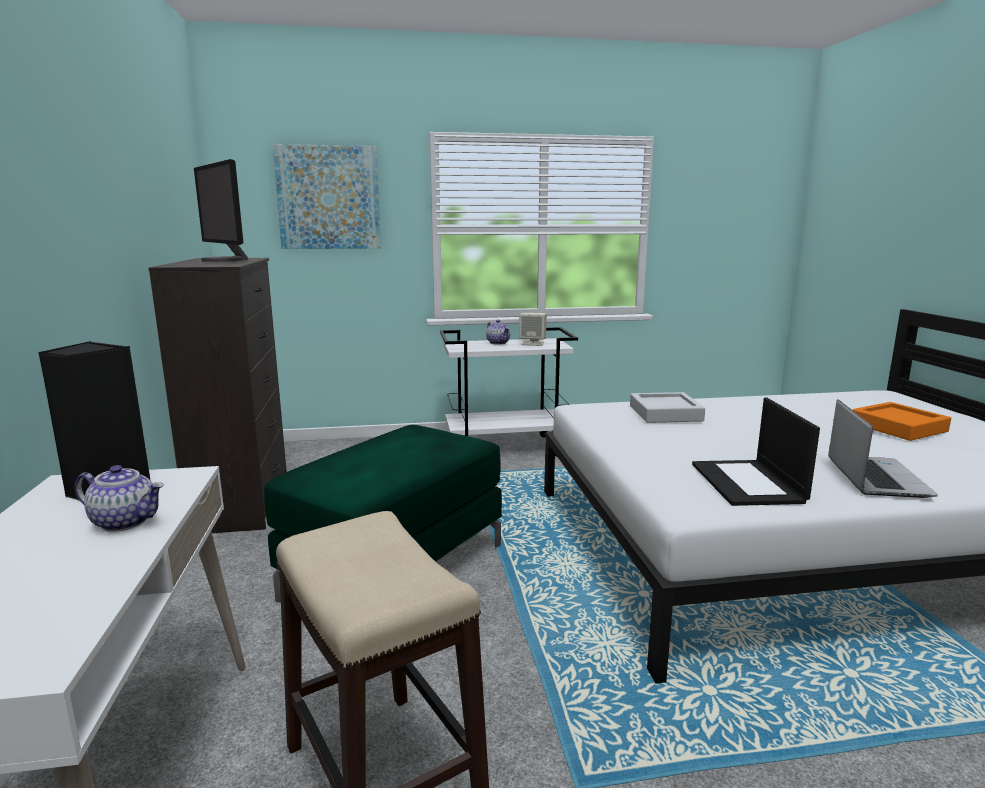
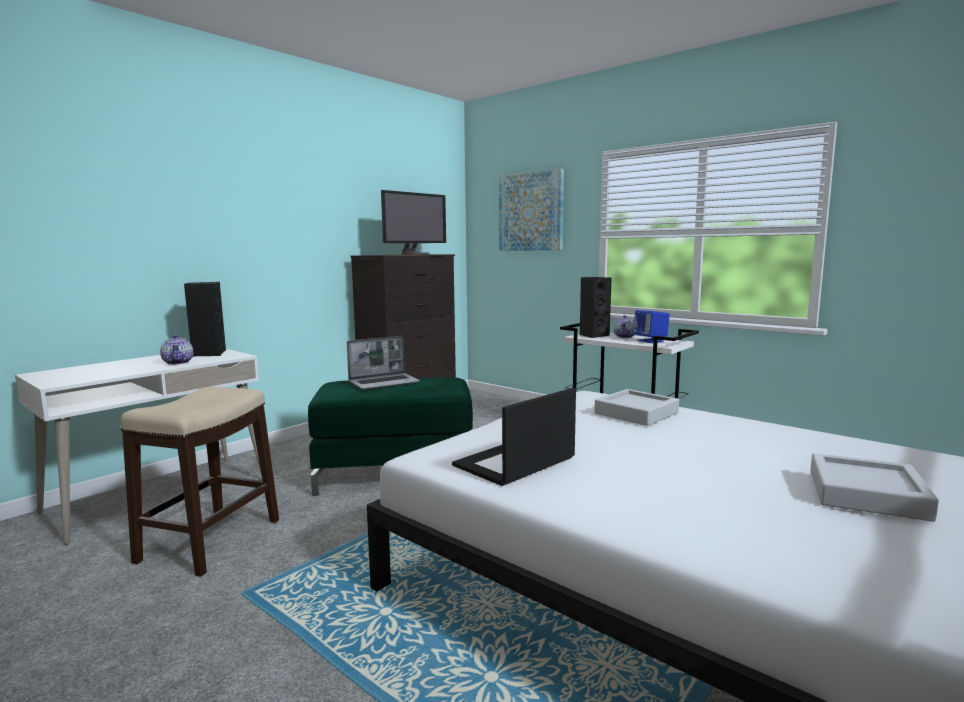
camera: 50 degrees right, 5 degrees down
(225, 260) = (415, 254): monitor -> monitor turned 150 degrees counterclockwise
(468, 346) = (593, 335): none -> black speaker
(533, 343) = (650, 341): beige speaker -> blue speaker
(875, 477) = (635, 502): laptop -> laptop (384, 383)
(898, 427) = (866, 494): orange tray -> grey tray

